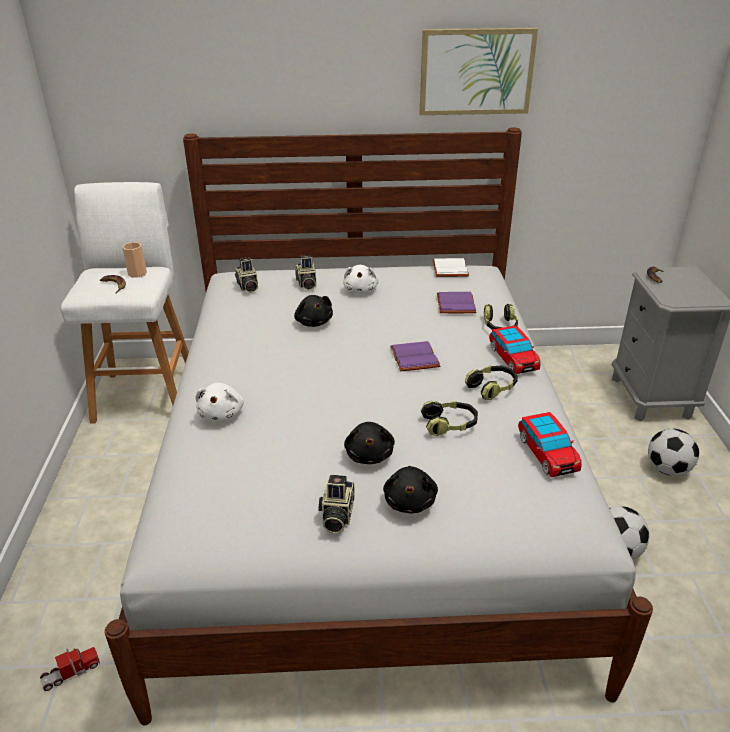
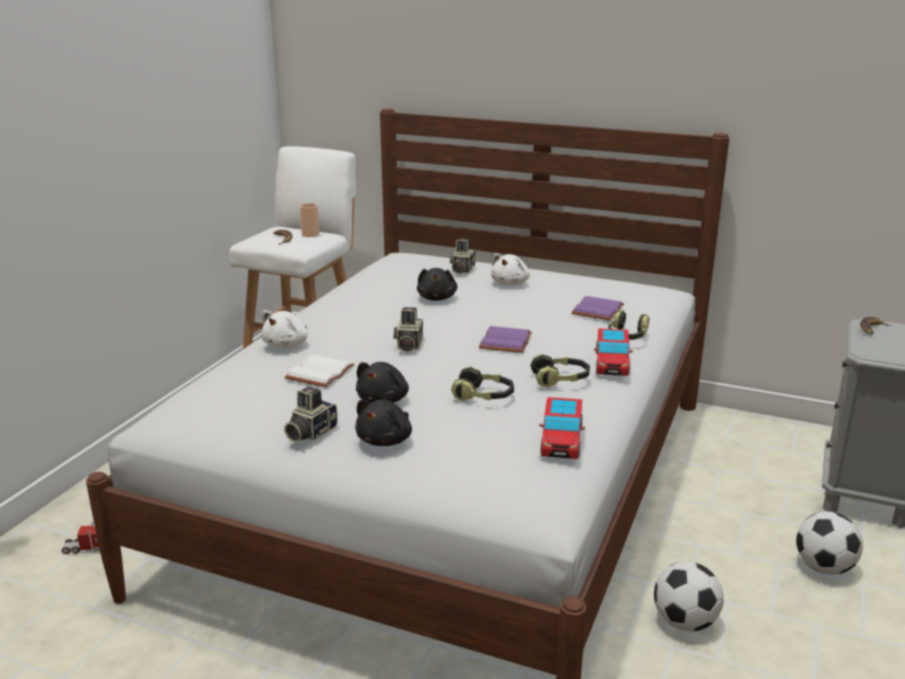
camera: 25 degrees right, 10 degrees down
(247, 287) = (404, 263): camera -> camera (408, 345)
(449, 269) = (624, 282): white book -> white book (319, 372)
(476, 71) = (682, 68): picture -> none

